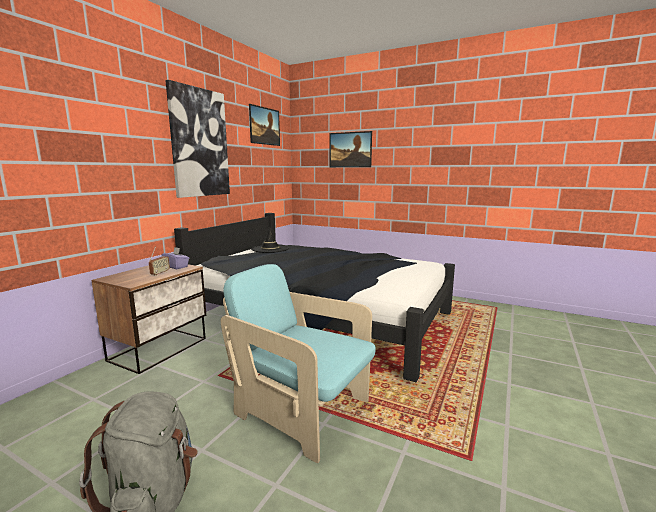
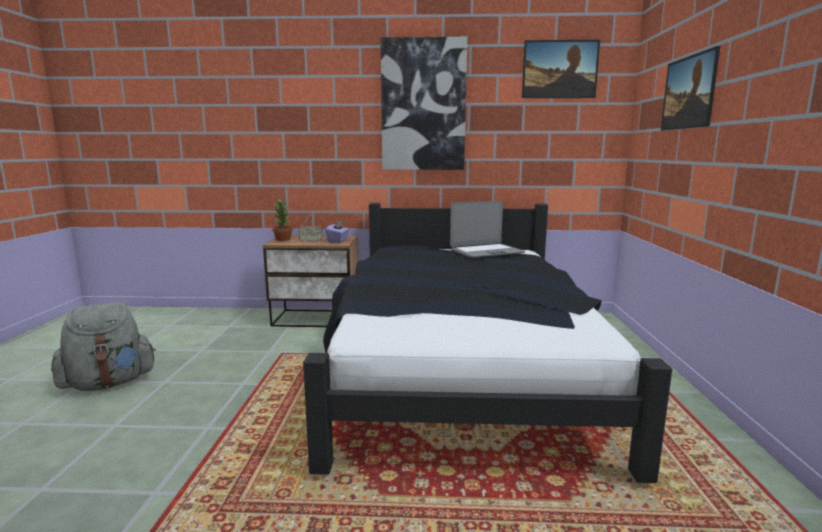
camera: 65 degrees right, 0 degrees up
(122, 280) = (283, 239): none -> potted plant
(270, 249) = (486, 252): black hat -> laptop
(301, 411) = (229, 410): turquoise armchair -> none

